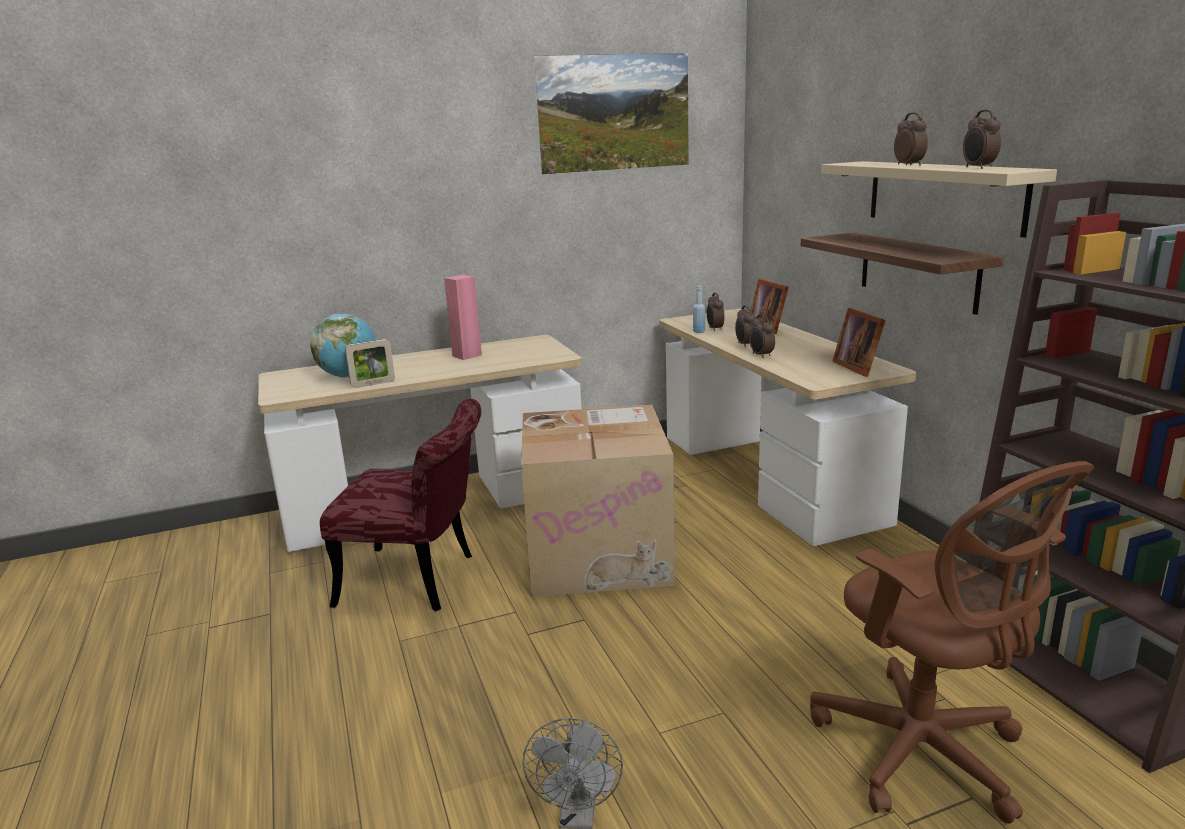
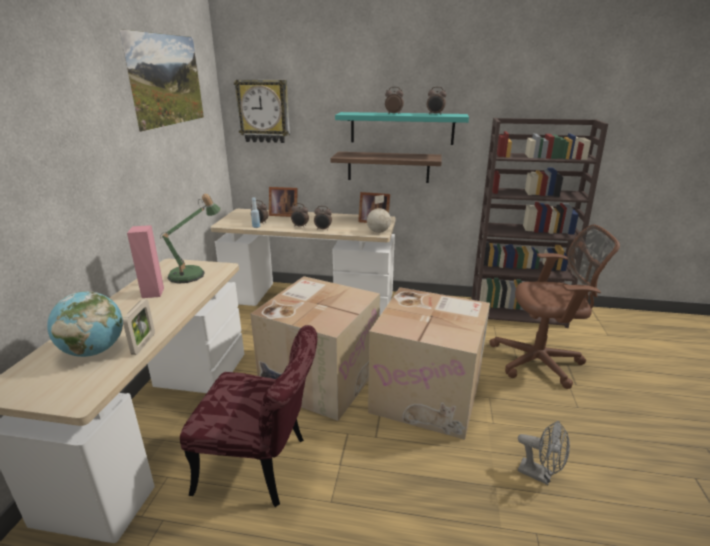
camera: 60 degrees left, 5 degrees up
(421, 580) = (263, 466): red chair -> red chair turned 60 degrees clockwise
(527, 352) = (192, 274): none -> table lamp
(661, 648) = (428, 394): none -> cardboard box
(780, 159) = (263, 111): none -> wall clock
(820, 380) = (378, 232): none -> globe
(943, 195) = (402, 128): beige shelf -> turquoise shelf

